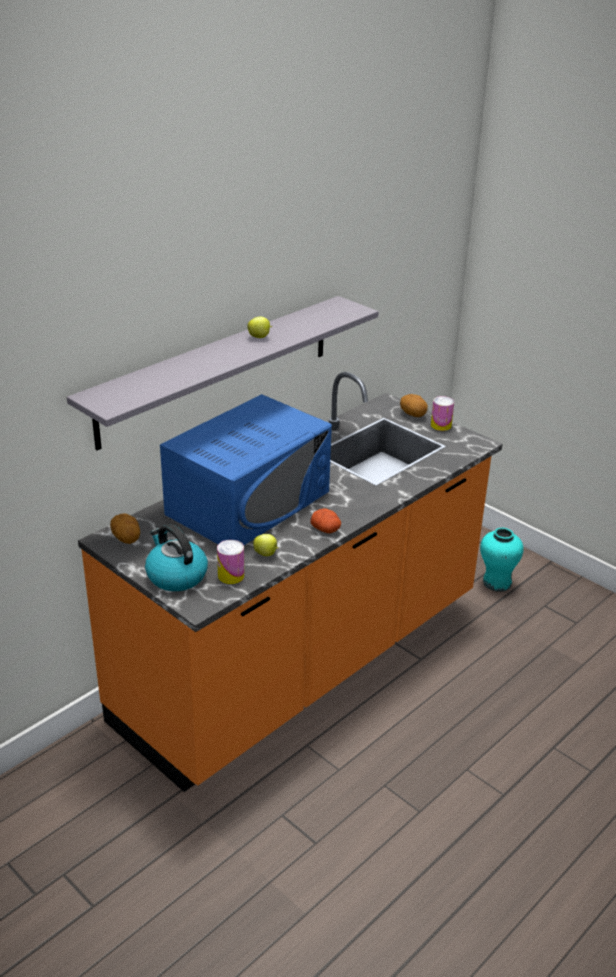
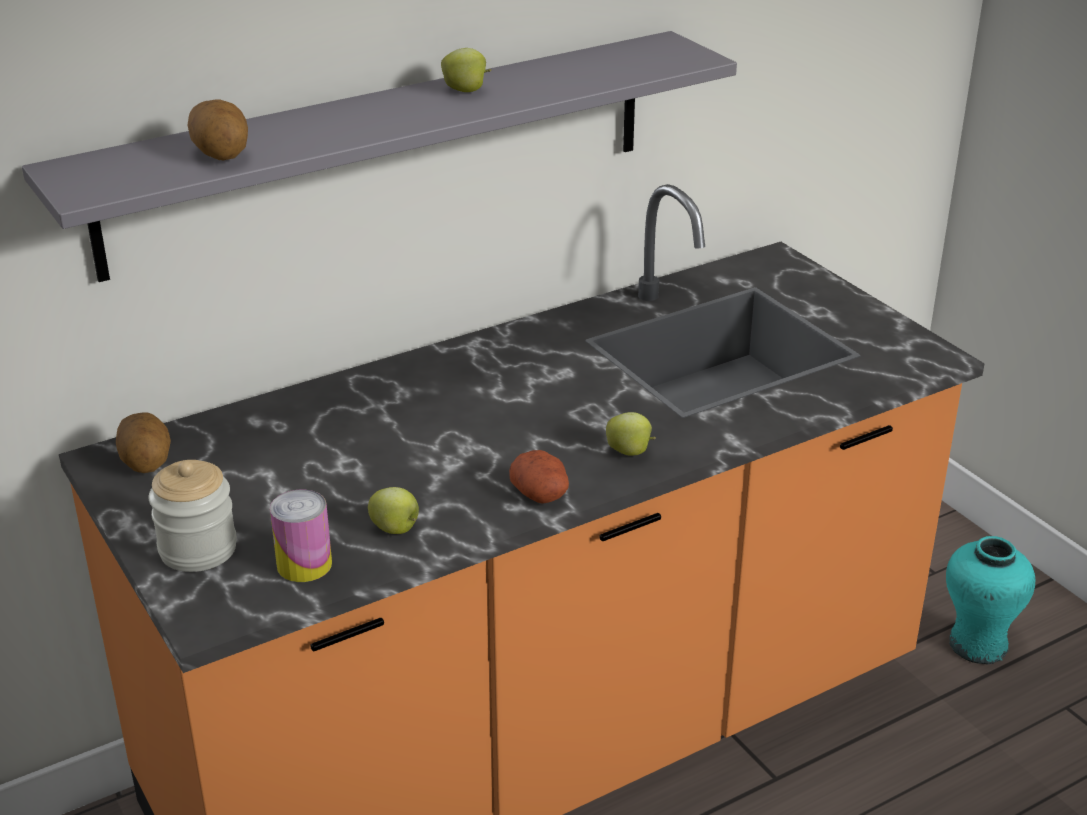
camera: 15 degrees right, 0 degrees up
(176, 576) = (198, 549): kettle -> jar
(249, 503) = (413, 422): blue microwave -> none
(358, 504) = (630, 452): none -> apple
(413, 414) = (817, 288): potato -> potato (222, 155)
(441, 425) = (866, 314): can -> none

